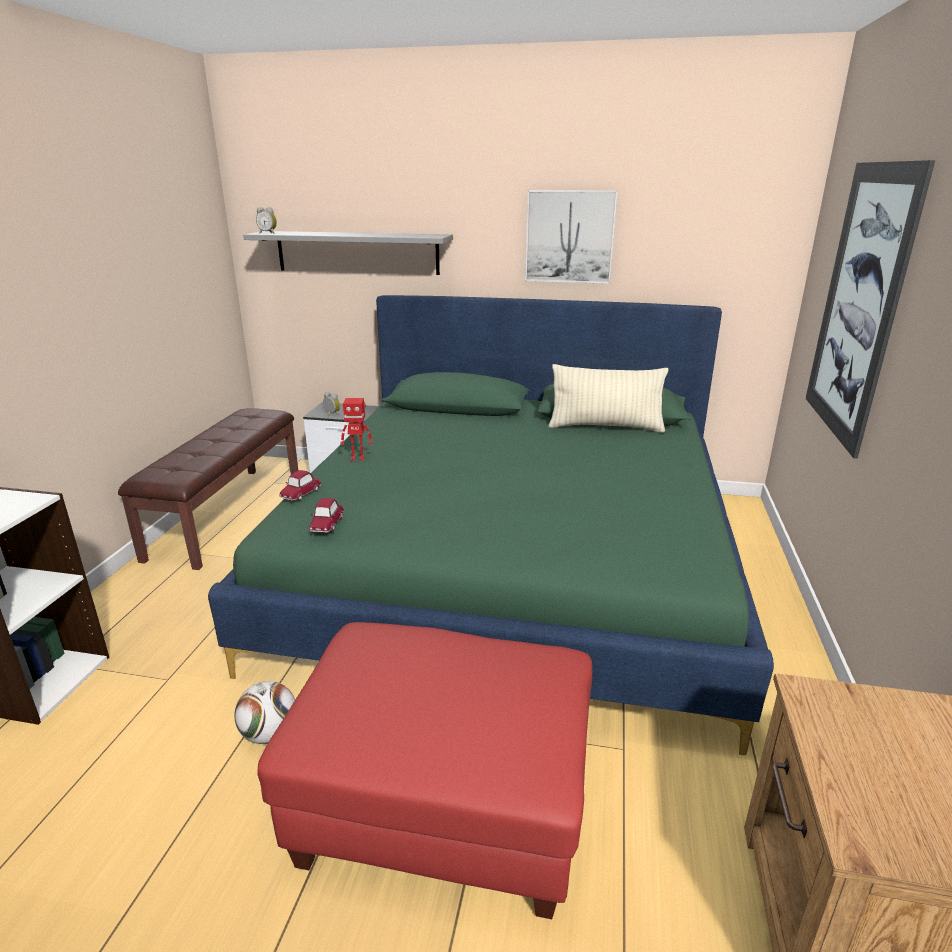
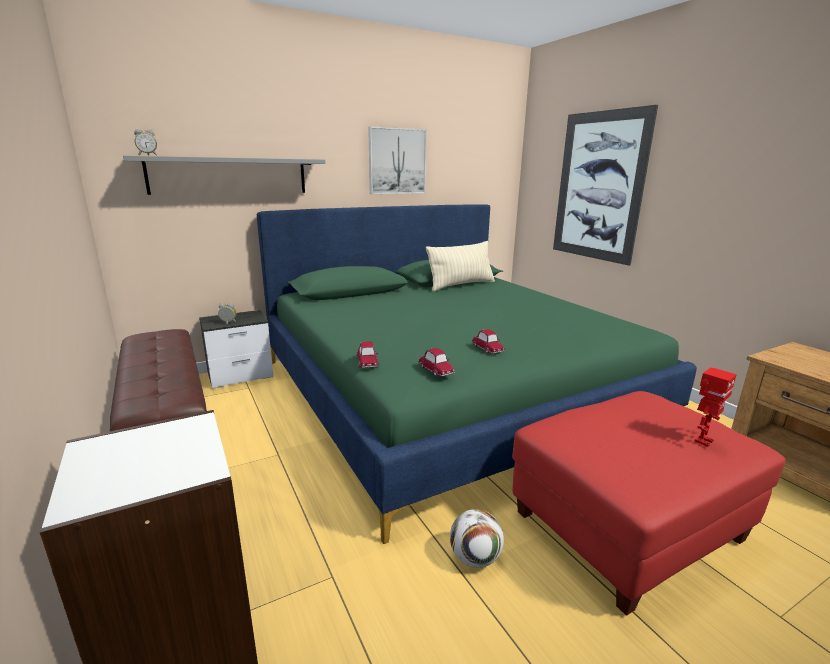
camera: 40 degrees left, 5 degrees down
(358, 458) = (355, 332): toy robot -> toy robot (702, 441)
(432, 520) = (487, 348): none -> toy car

